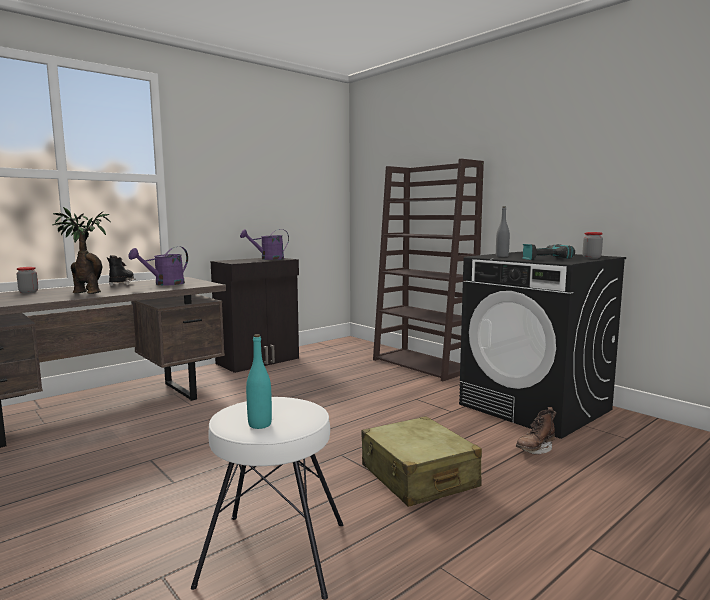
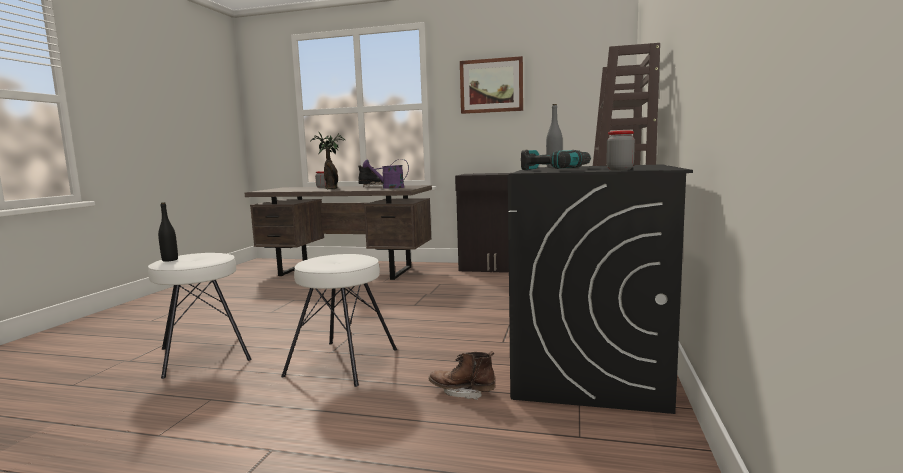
camera: 55 degrees right, 0 degrees up
(236, 163) = (491, 86): none -> picture
(260, 424) = (170, 260): turquoise bottle -> black bottle
(268, 259) = (507, 173): purple watering can -> none
(418, 476) = (343, 362): beige suitcase -> white stool

